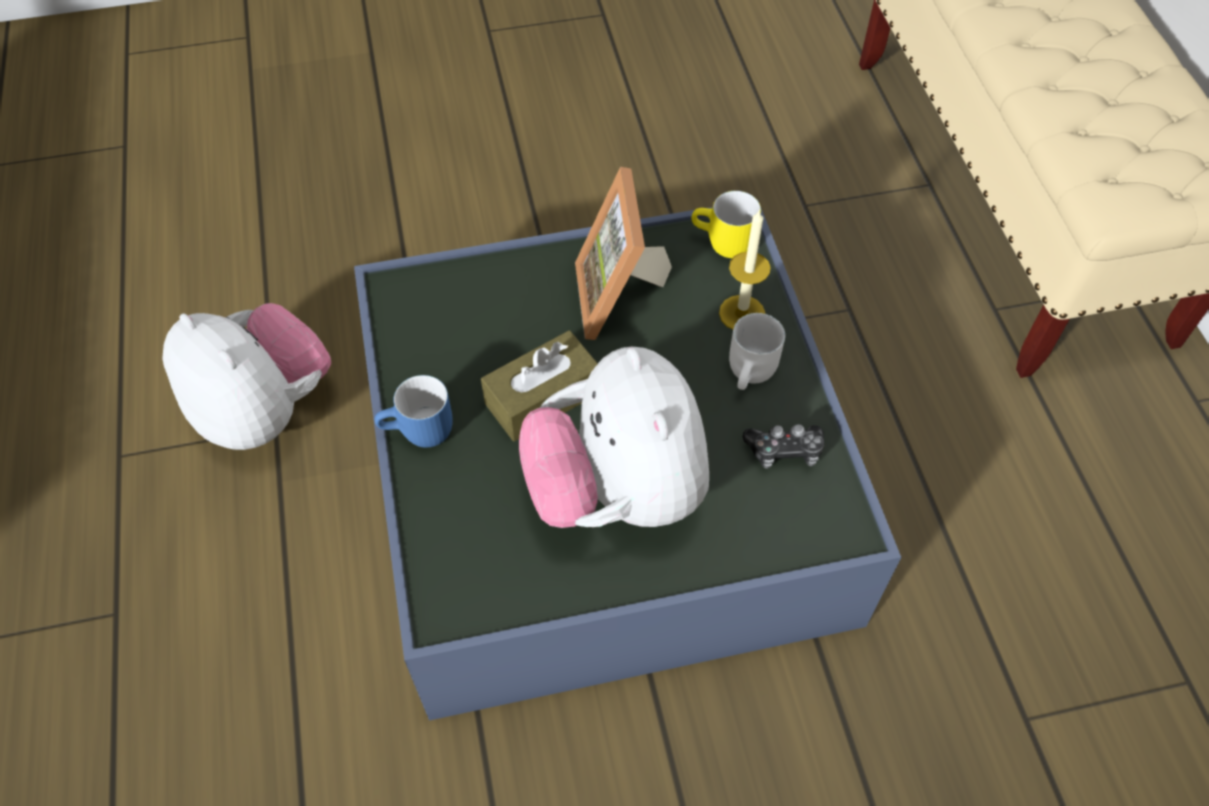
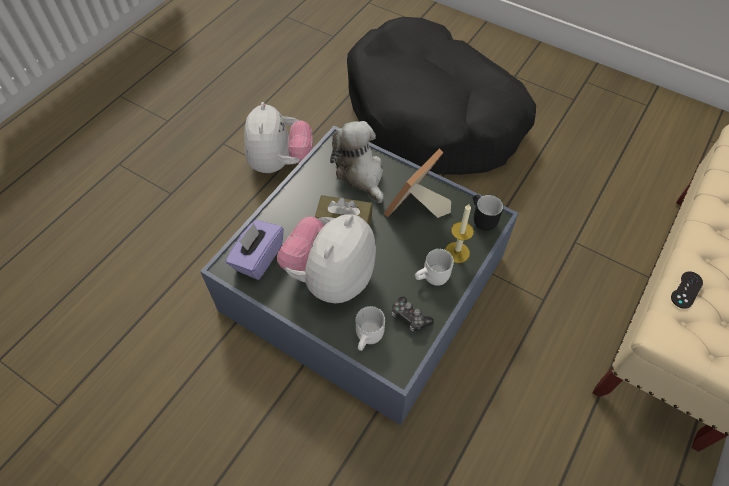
camera: 45 degrees right, 0 degrees up
(420, 433) = (288, 201): blue mug -> none
(433, 165) = (433, 116): none -> black dog bed
(474, 558) = (258, 258): none -> purple tissue box
(481, 308) = (360, 173): none -> plush toy
(723, 244) = (481, 219): yellow mug -> black mug
(767, 525) = (370, 338): none -> white mug
(1077, 136) = (686, 290): none -> black game controller

